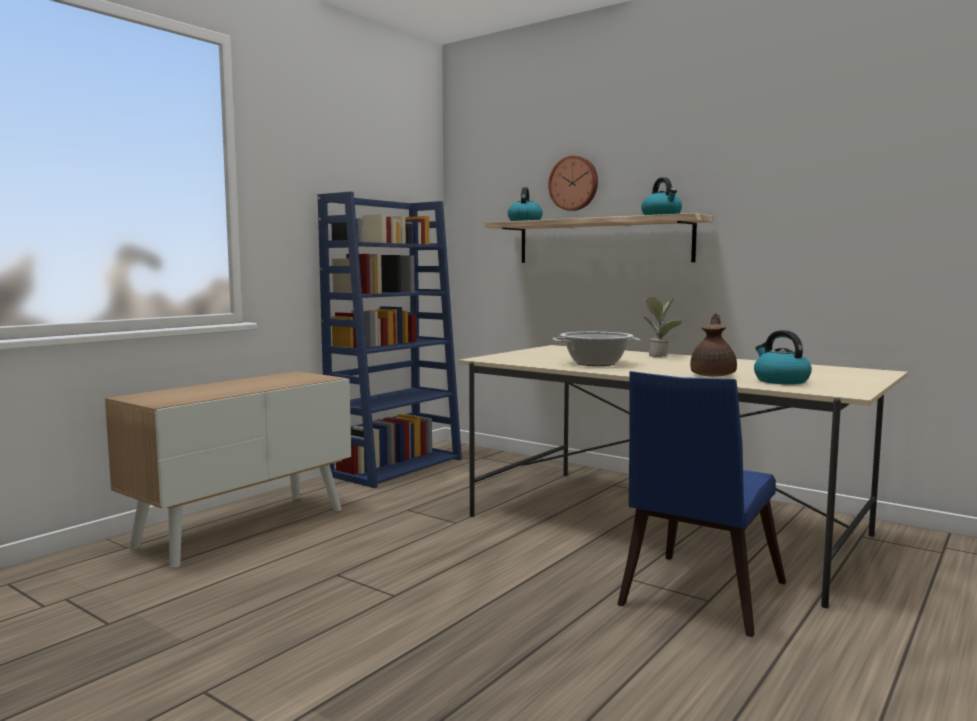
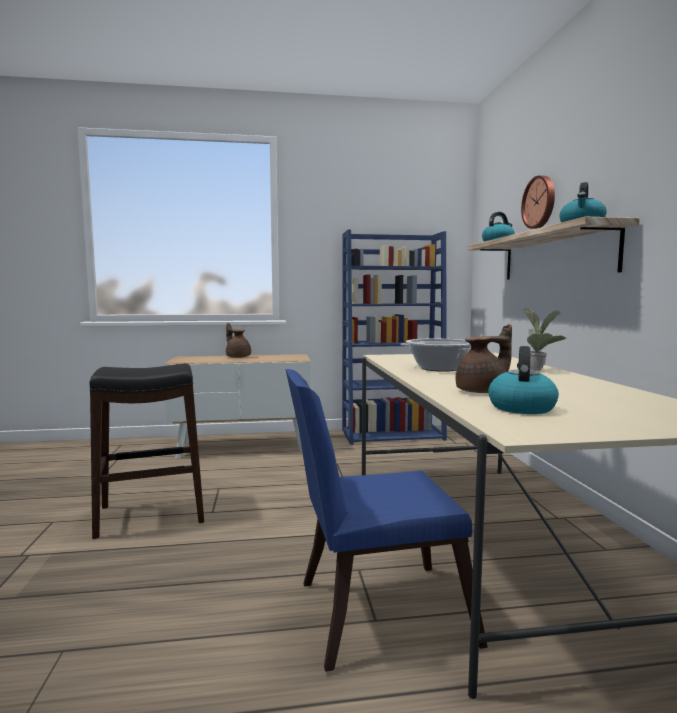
camera: 45 degrees right, 0 degrees up
(221, 385) = (238, 357): none -> brown teapot
(328, 626) = (152, 514): none -> black stool

